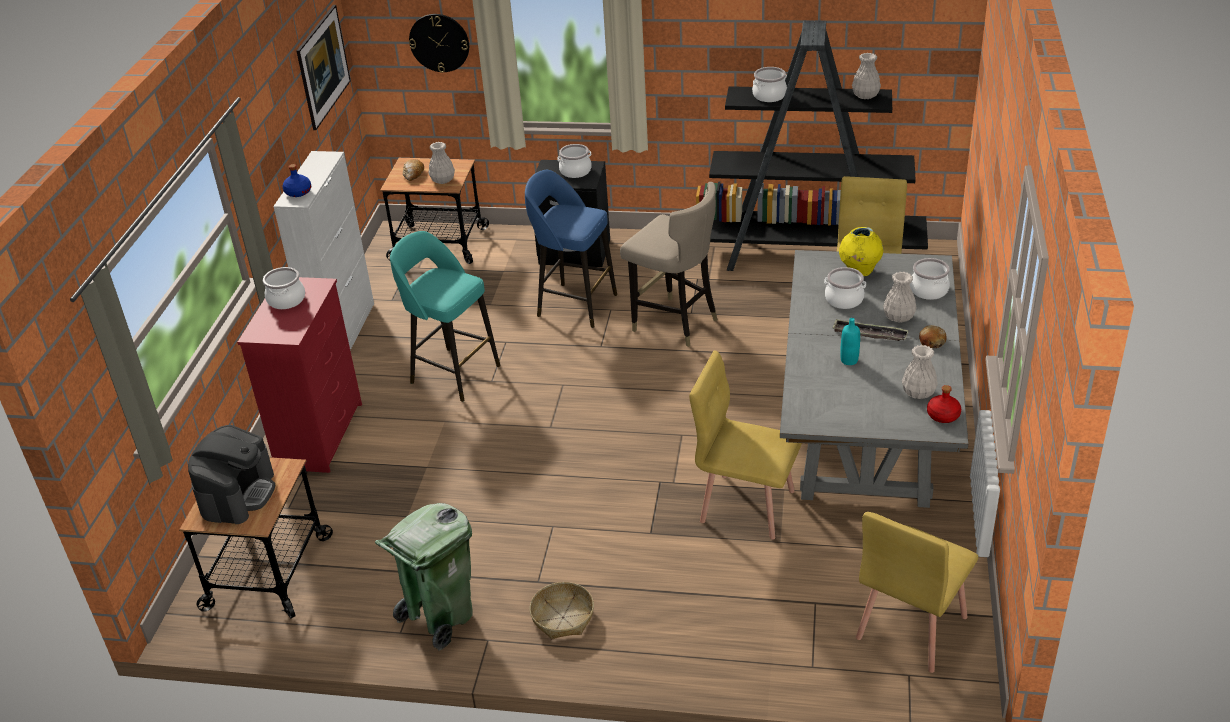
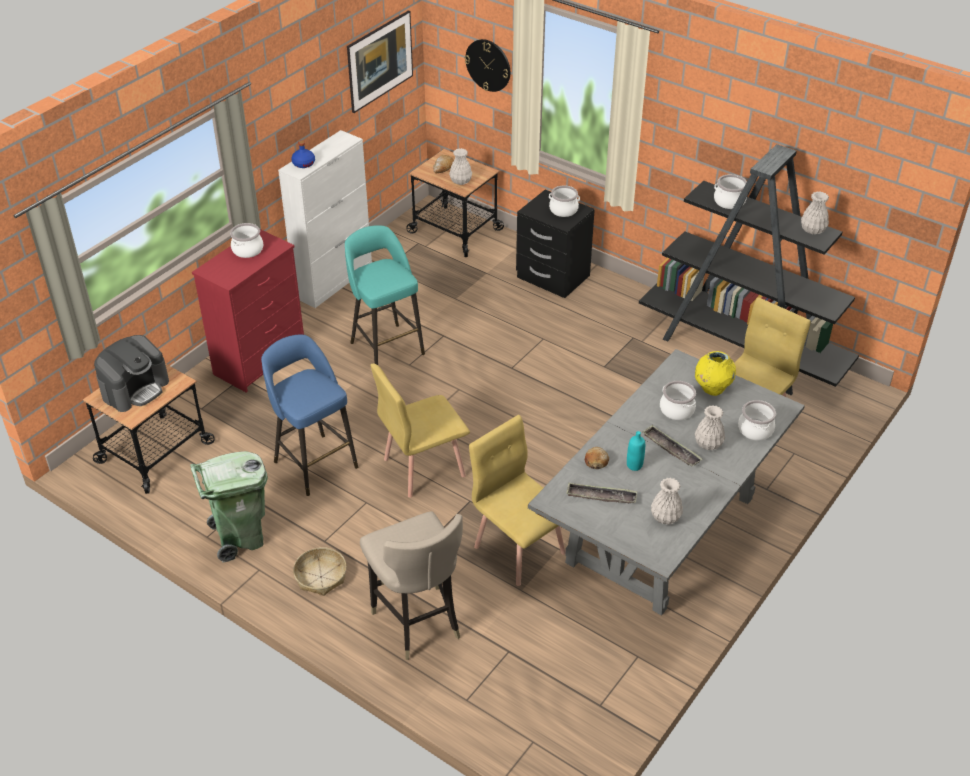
camera: 25 degrees right, 5 degrees up
(574, 305) = (518, 324): blue stool -> blue stool (314, 463)
(674, 323) = (584, 370): beige stool -> beige stool (417, 622)
(843, 398) = (601, 496): none -> tray
(910, 627) = (564, 705): yellow chair -> yellow chair (423, 467)
(932, 341) = (717, 476): bread -> bread (596, 461)
(943, 416) = (668, 545): red bottle -> none

